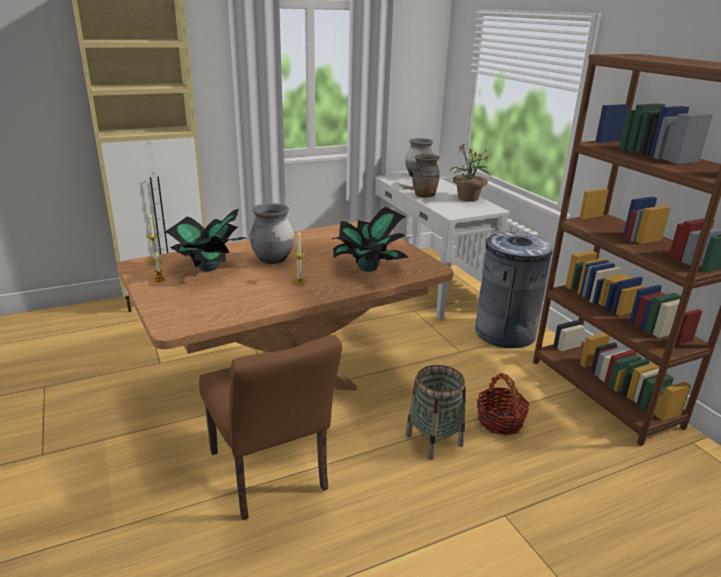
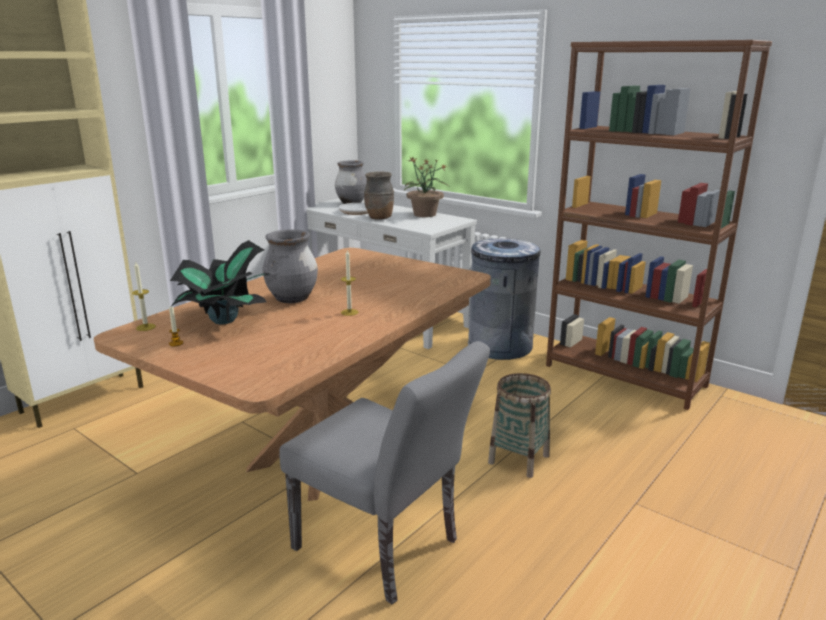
camera: 25 degrees left, 5 degrees down
(271, 477) = (385, 549): brown chair -> grey chair
(368, 269) = (406, 288): potted plant -> none
(500, 421) = (562, 424): basket -> none

